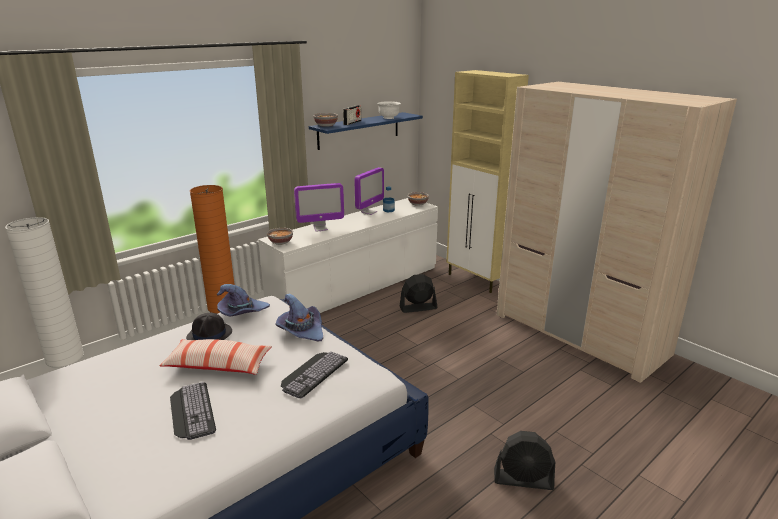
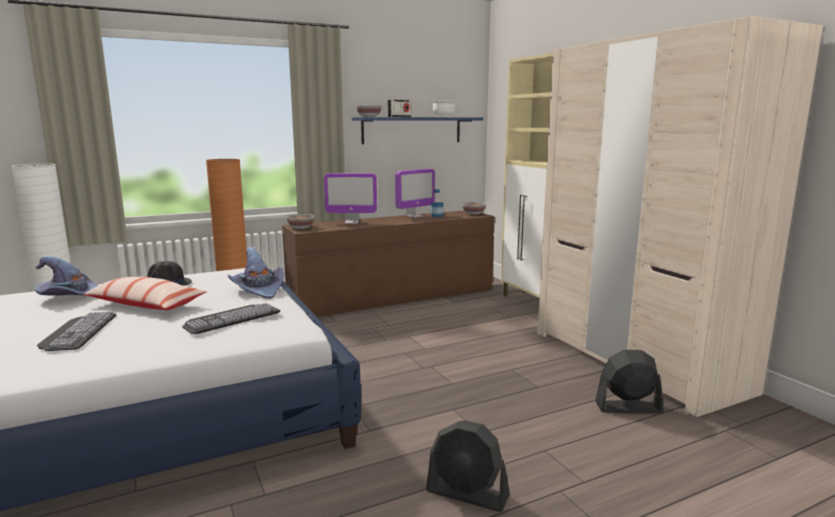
camera: 15 degrees right, 10 degrees down
(242, 312) = (216, 273): purple hat -> purple hat (72, 296)
(356, 287) = (393, 297): white dresser -> brown dresser
(418, 308) = (448, 319): black fan -> black fan (628, 407)

